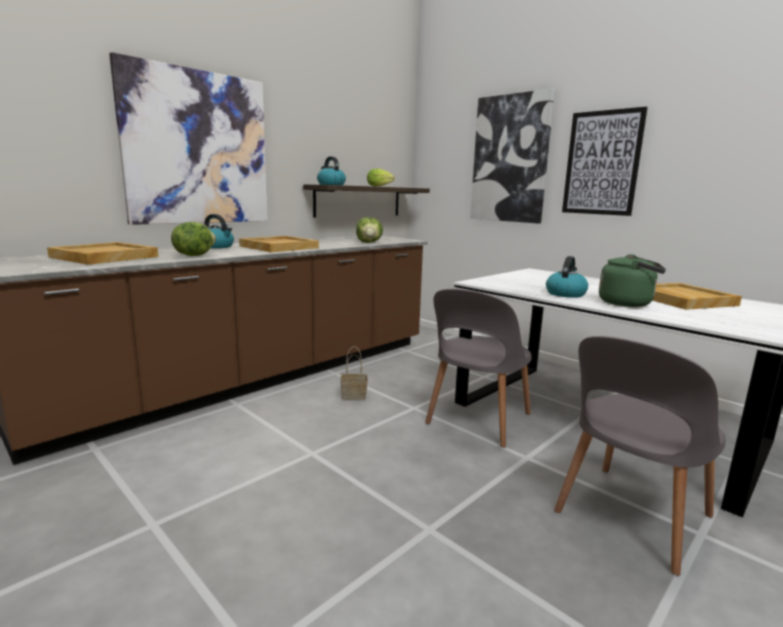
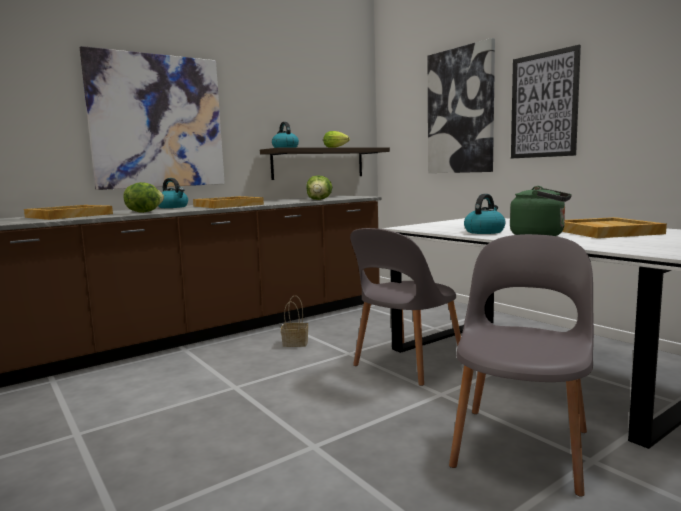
camera: 10 degrees right, 5 degrees down
(630, 517) = (522, 444): grey chair -> grey chair turned 150 degrees clockwise

